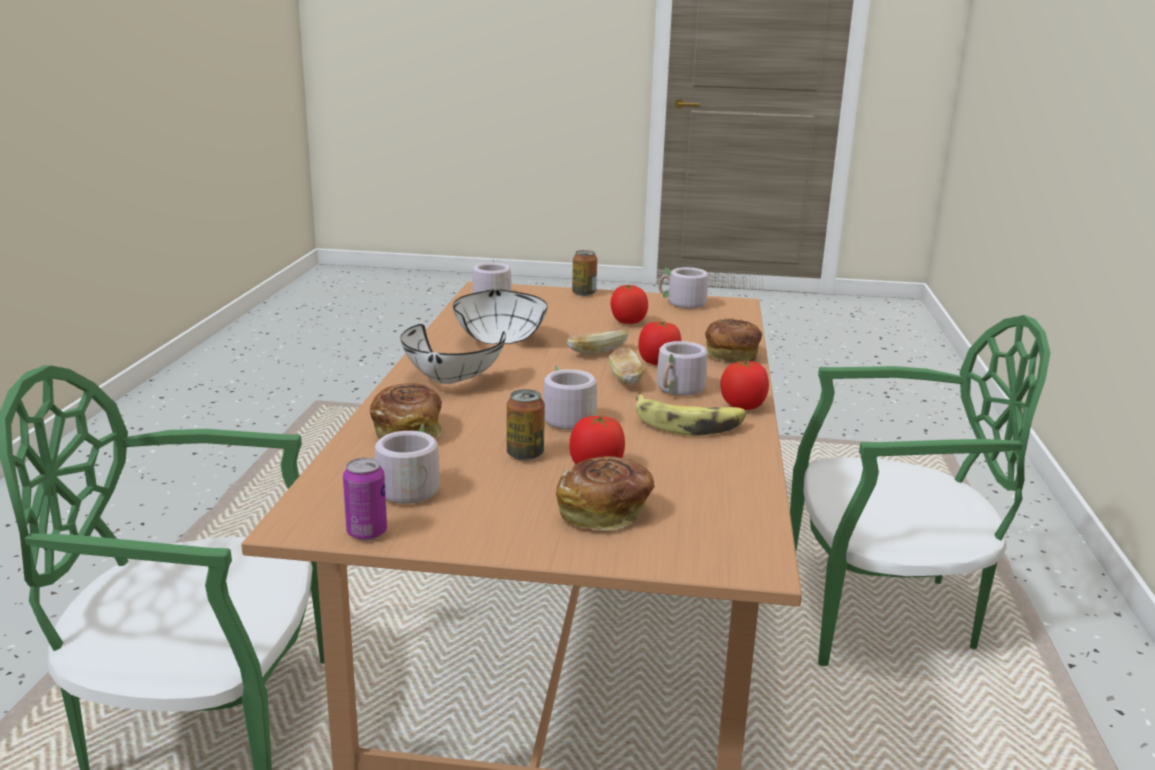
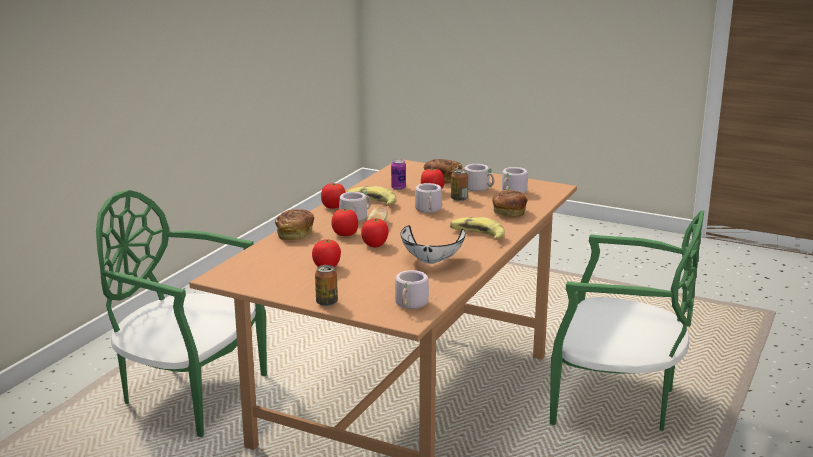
camera: 160 degrees left, 0 degrees up
(367, 533) = (531, 183): can -> can (398, 188)
(451, 382) = (477, 235): white bowl -> banana
(597, 352) = (375, 245): bread -> tomato
(682, 304) = (262, 280): grey mug -> grey mug (479, 188)

